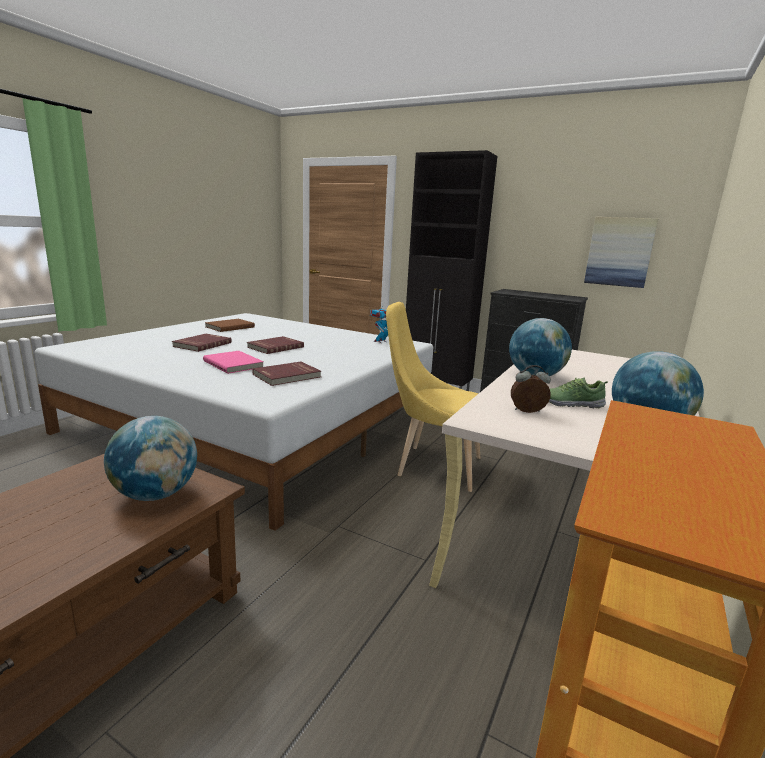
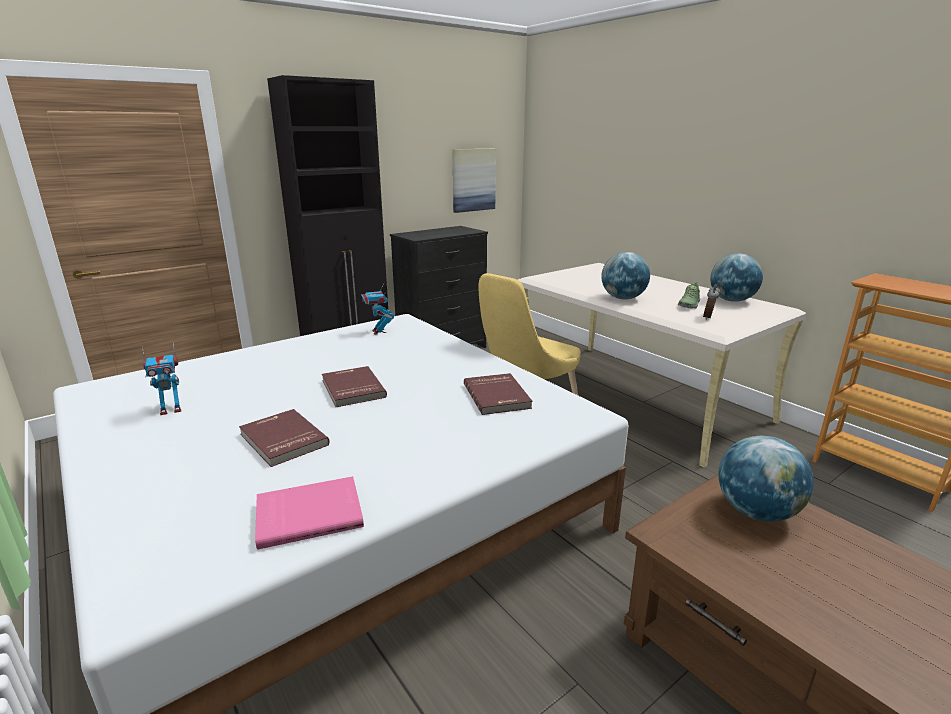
camera: 65 degrees left, 5 degrees up
(229, 327) = (171, 410): brown book -> toy robot
(234, 364) = (424, 422): pink book -> pink book (309, 514)

